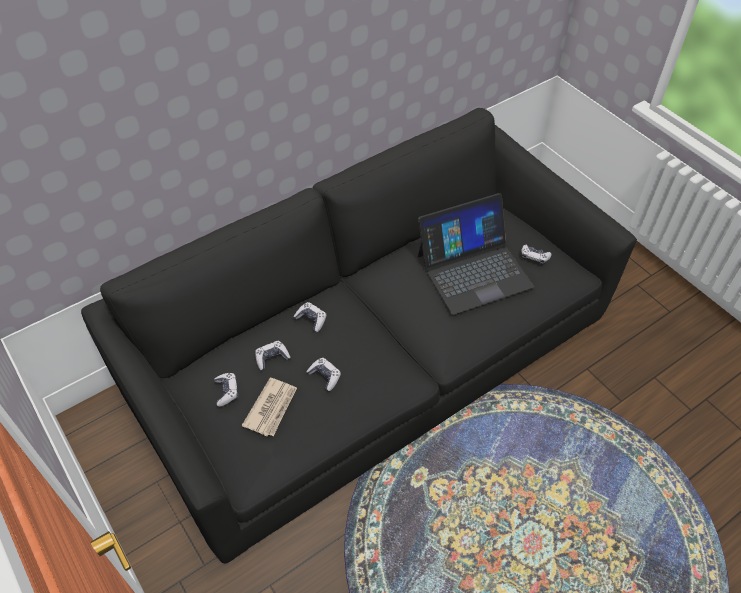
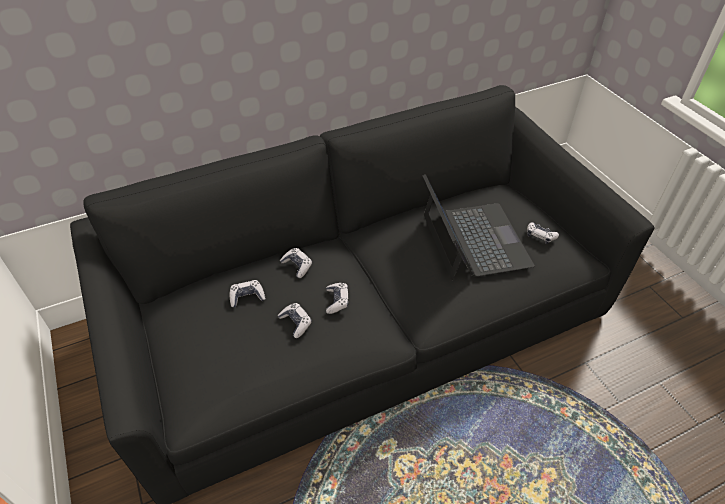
camera: 10 degrees right, 5 degrees down
(227, 391) = (192, 323): game controller -> game controller (337, 301)
(272, 408) = (232, 347): newspaper -> none
(473, 270) = (474, 240): laptop -> laptop turned 90 degrees counterclockwise

